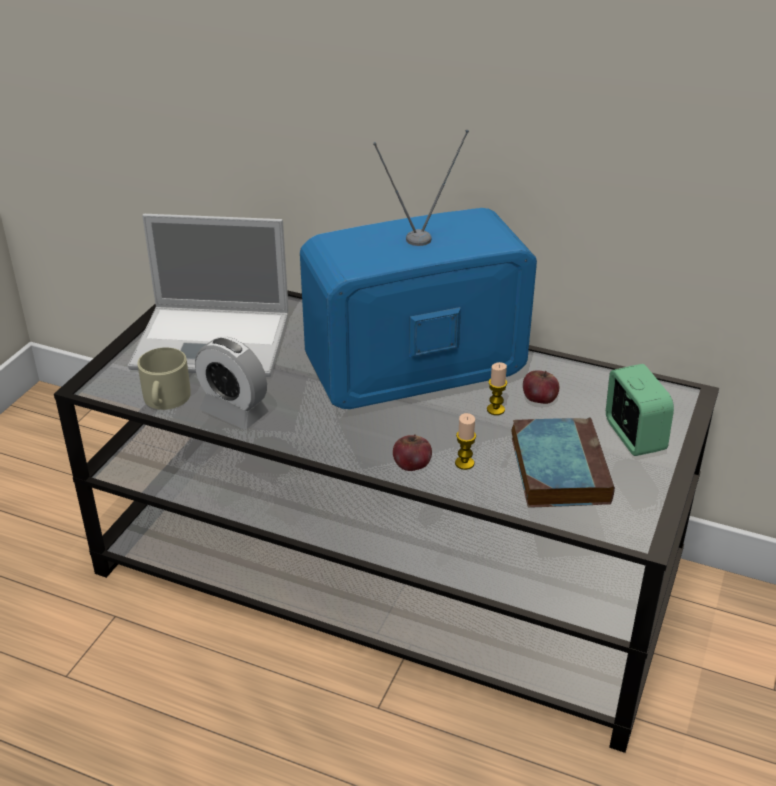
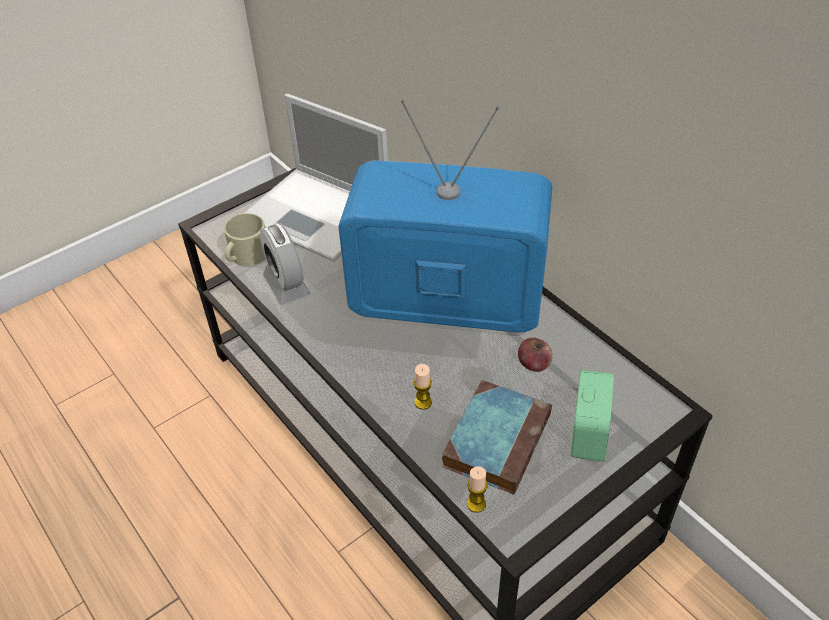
camera: 30 degrees right, 10 degrees up
(412, 465) = (380, 387): apple -> none
(495, 409) = (488, 360): candle -> candle (476, 504)

